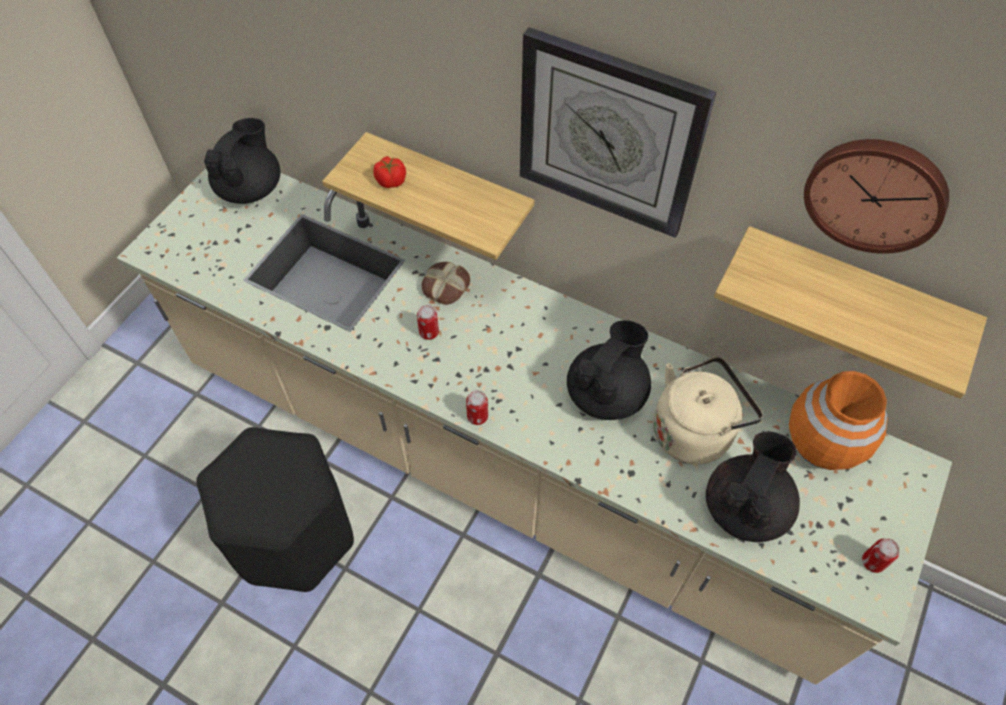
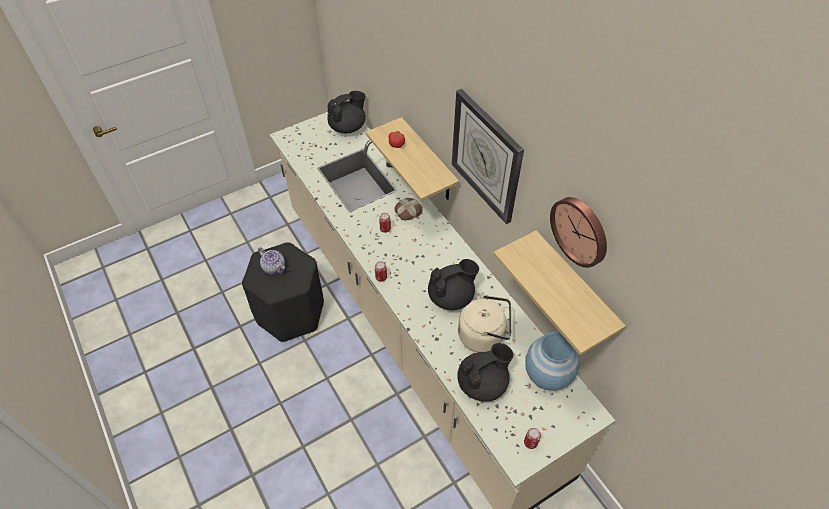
camera: 30 degrees right, 5 degrees down
(252, 483) = (274, 267): none -> teapot
(821, 444) = (547, 375): orange vase -> blue vase

